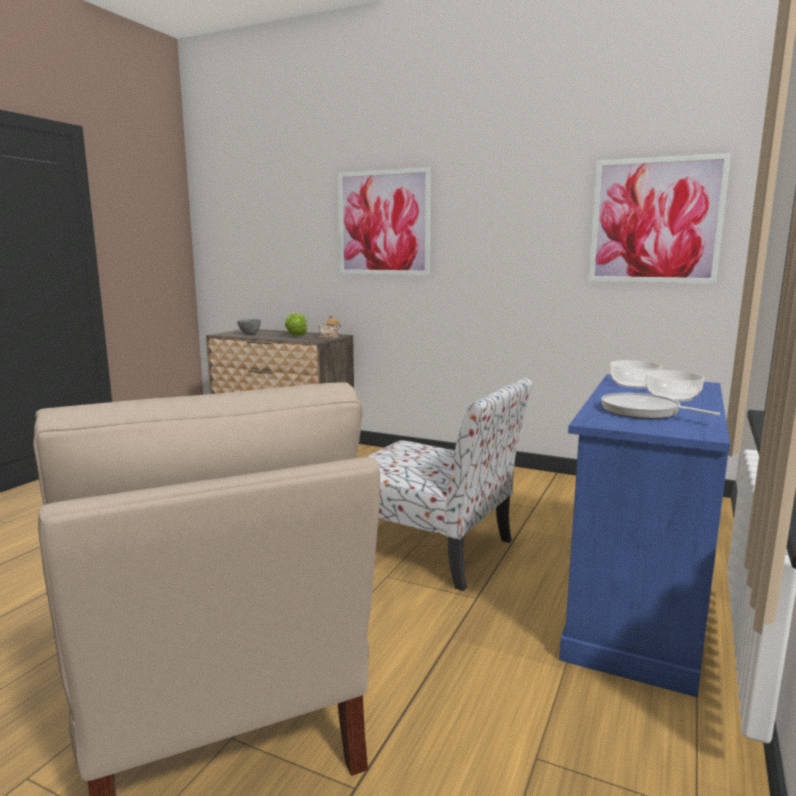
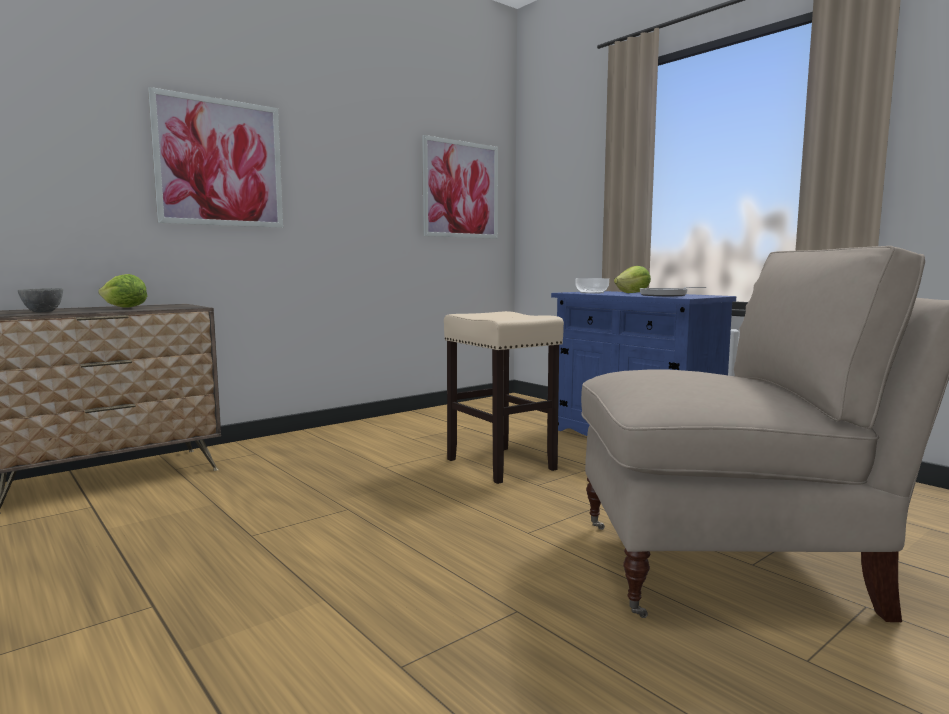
camera: 65 degrees left, 5 degrees down
(330, 337) = (180, 305): teapot -> none
(430, 548) = (502, 465): chair -> beige stool
(672, 397) = (633, 293): bowl -> lettuce

